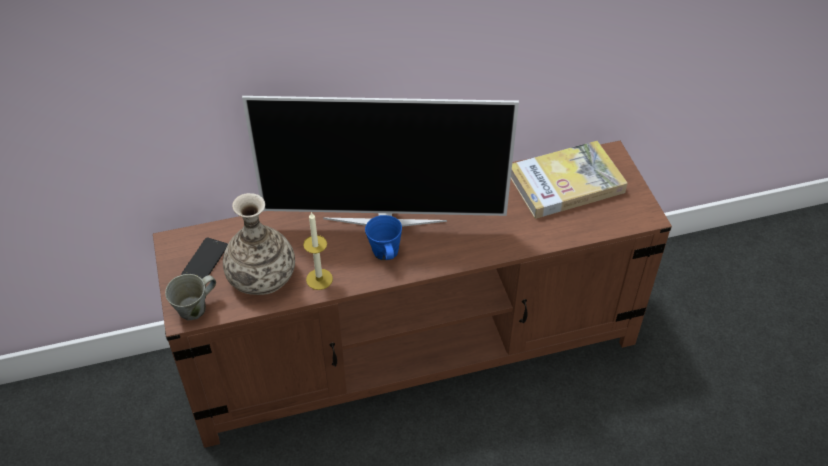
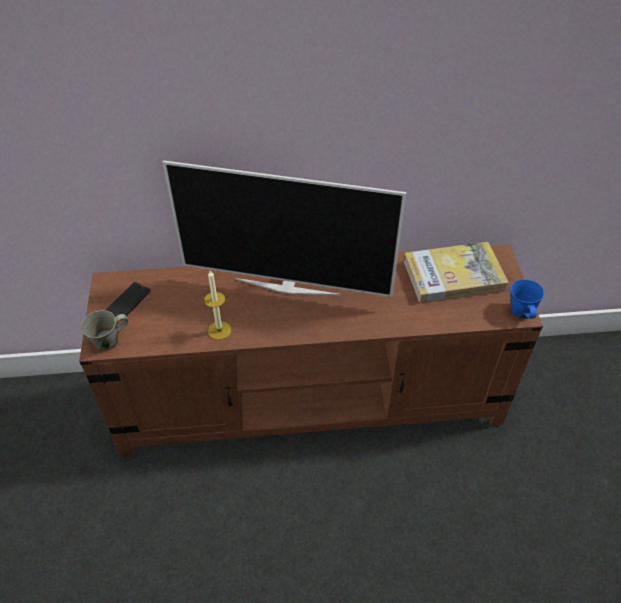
camera: 10 degrees right, 0 degrees up
(262, 277) = (172, 321): vase -> none
(385, 253) = (281, 315): blue mug -> blue mug (521, 312)

